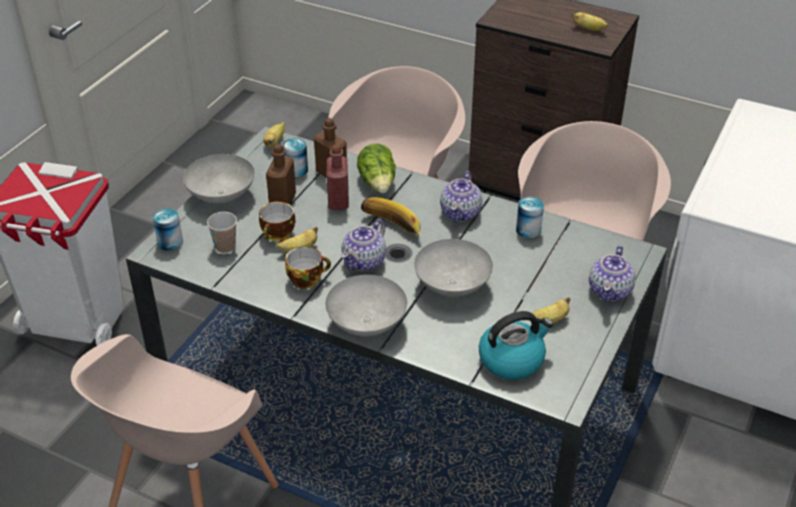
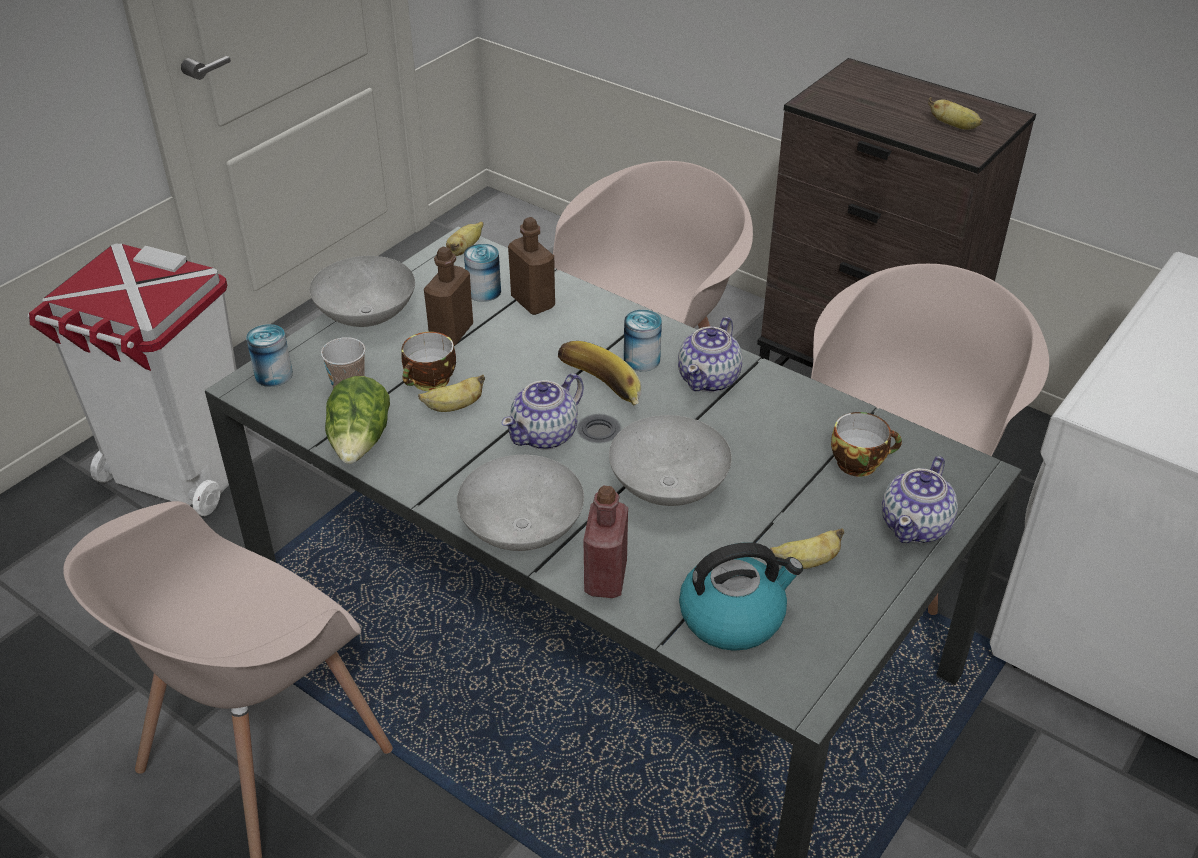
camera: 10 degrees right, 0 degrees up
(307, 279) = (453, 451): cup -> cup (859, 462)
(338, 201) = (532, 342): red bottle -> red bottle (605, 578)
(378, 183) = (597, 322): lettuce -> lettuce (360, 442)
(528, 230) = (806, 416): can -> can (641, 360)

